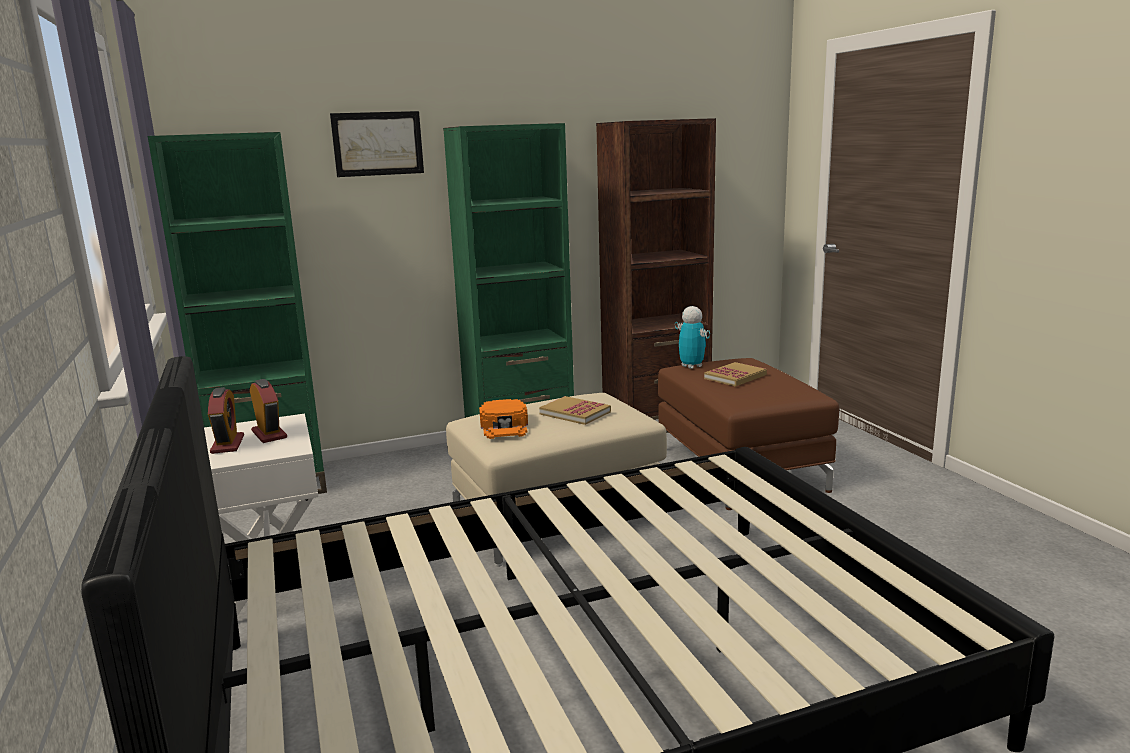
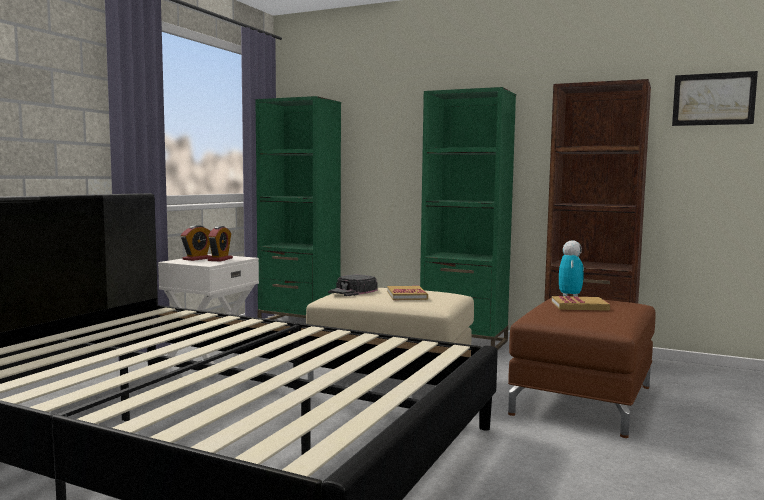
camera: 45 degrees right, 10 degrees down
(378, 144) = (400, 109): picture -> picture (713, 99)
(504, 426) = (352, 291): orange cap -> black cap

